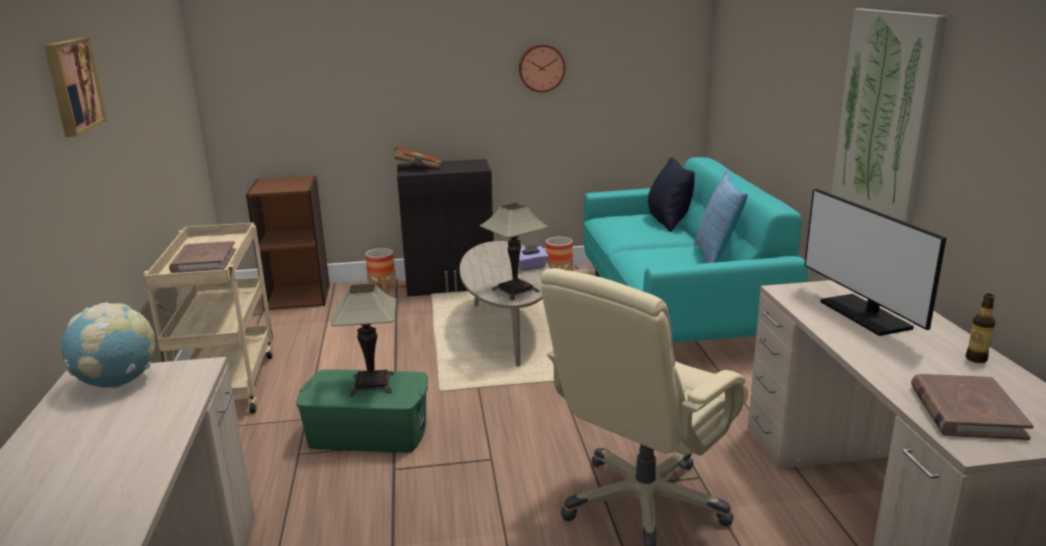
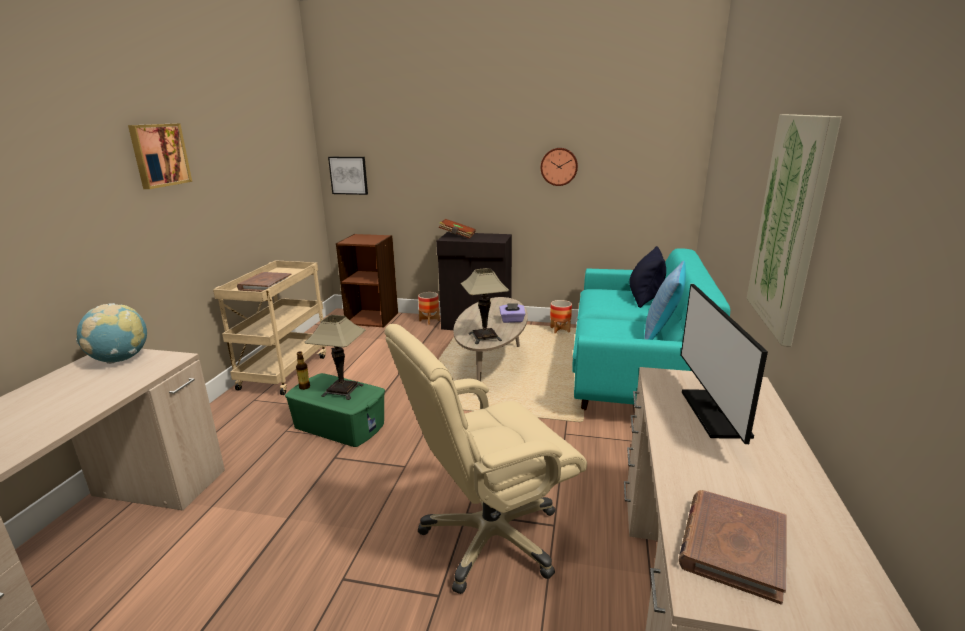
camera: 20 degrees right, 0 degrees up
(244, 95) = (348, 175): none -> picture
(976, 359) = (797, 486): bottle -> bottle (304, 387)

